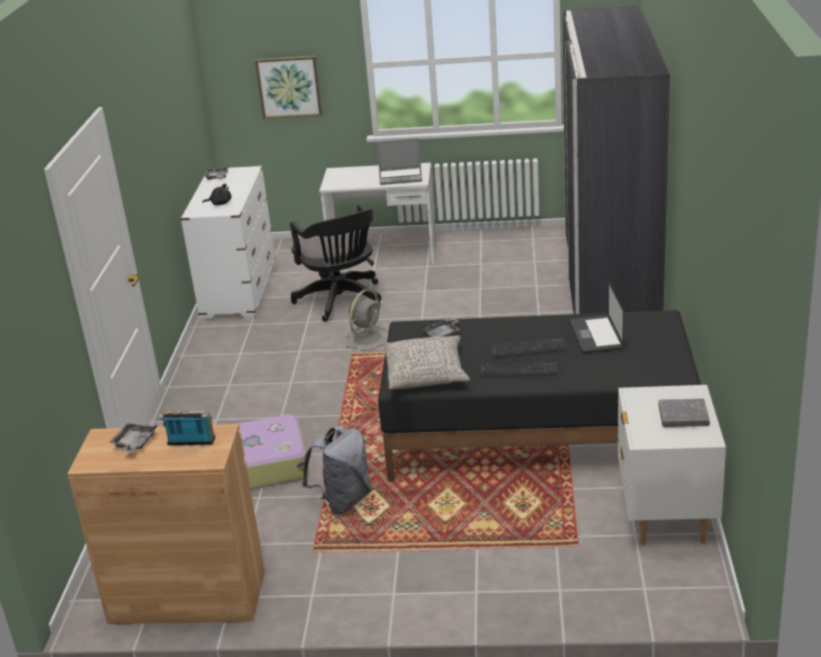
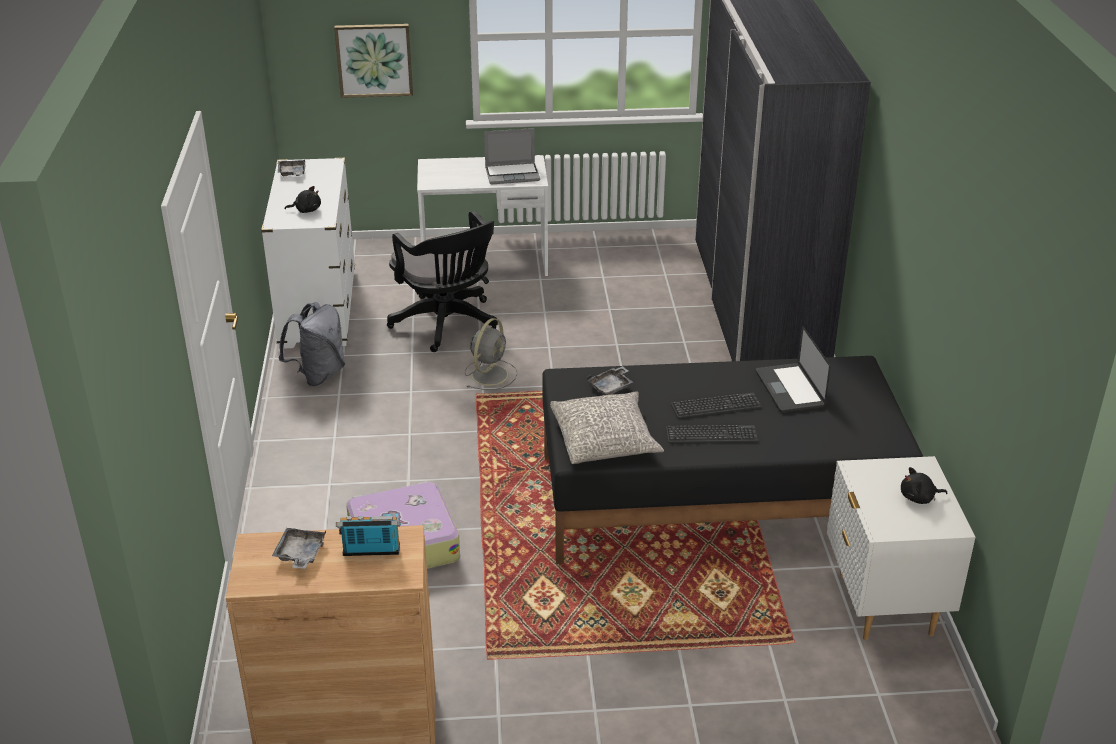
camera: 10 degrees left, 5 degrees up
(343, 501) = (509, 590): grey backpack -> grey backpack (318, 375)
(683, 416) = (919, 498): grey book -> black plush toy

